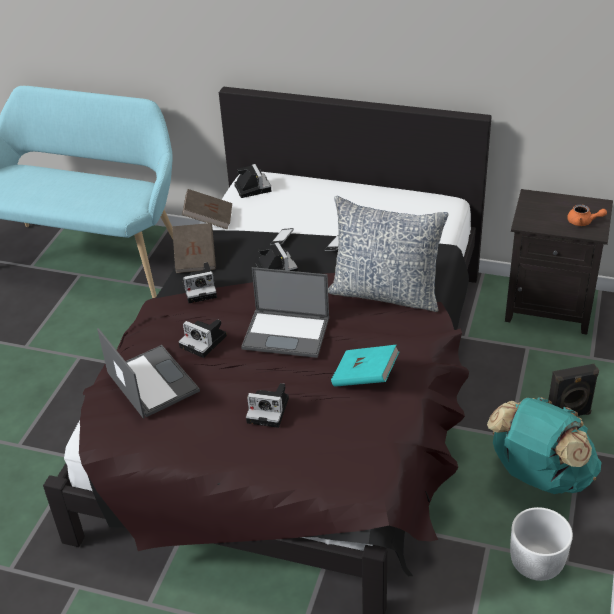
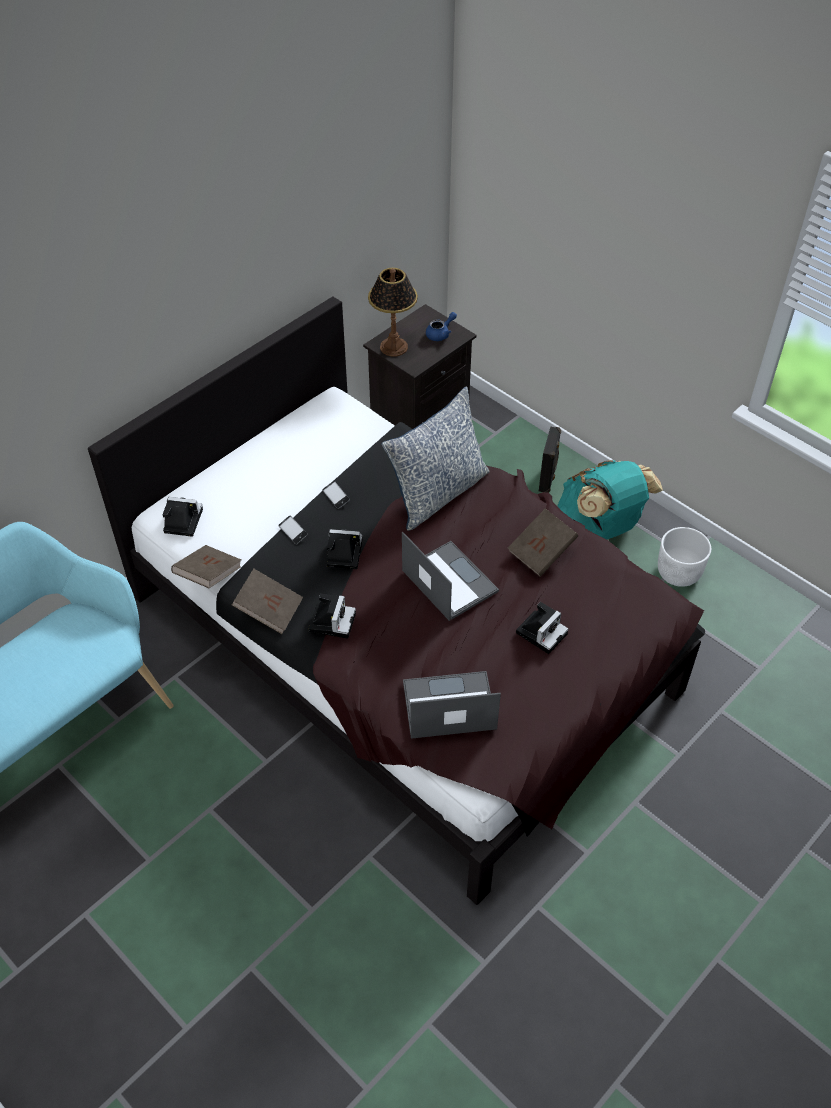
camera: 65 degrees left, 10 degrees up
(205, 342) = (417, 645): camera -> none
(287, 333) = (448, 580): laptop -> laptop turned 75 degrees counterclockwise
(365, 377) = (541, 552): turquoise book -> brown book
(535, 204) = (394, 347): none -> table lamp
(583, 222) = (440, 334): orange teapot -> blue teapot

